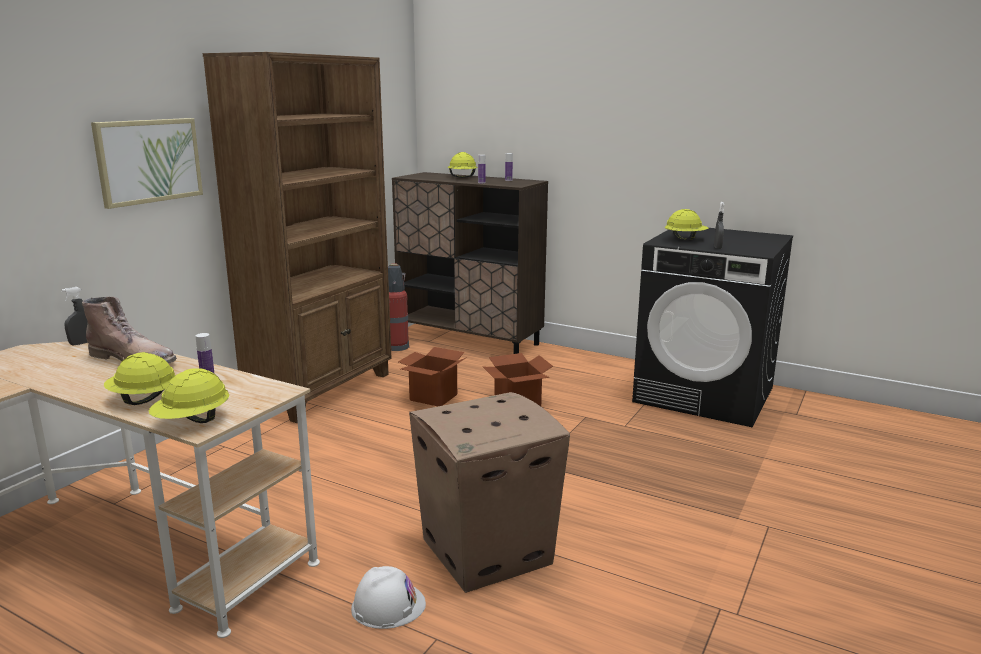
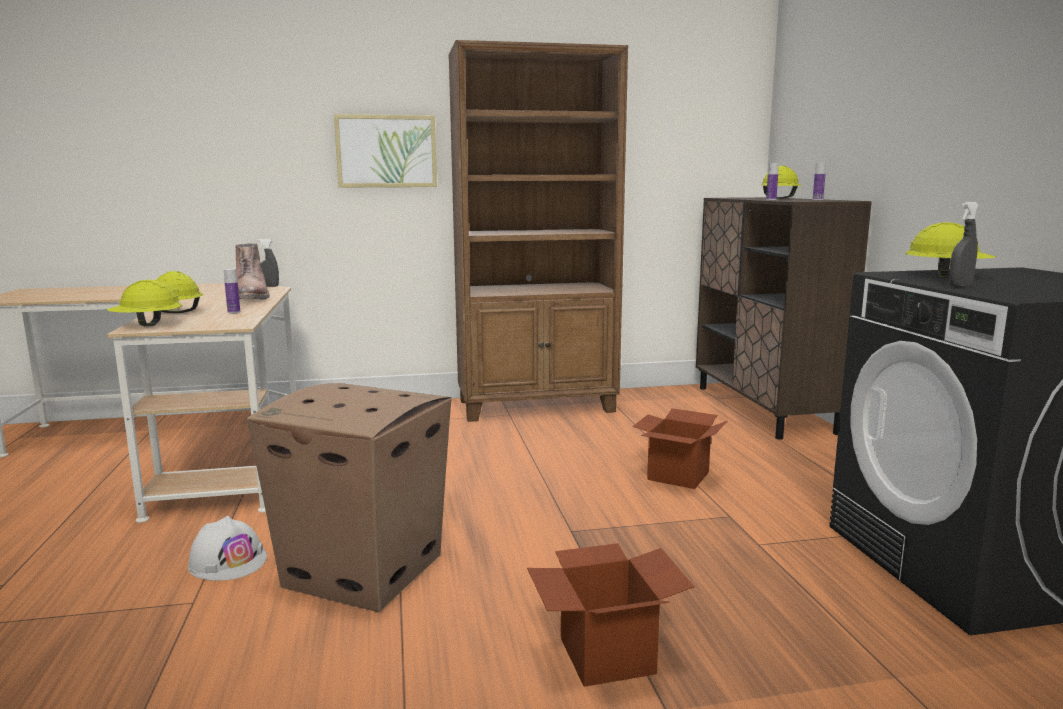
camera: 50 degrees right, 5 degrees down
(397, 346) = (675, 394): fire extinguisher -> none
(434, 397) = (612, 441): cardboard box -> cardboard box (607, 656)

